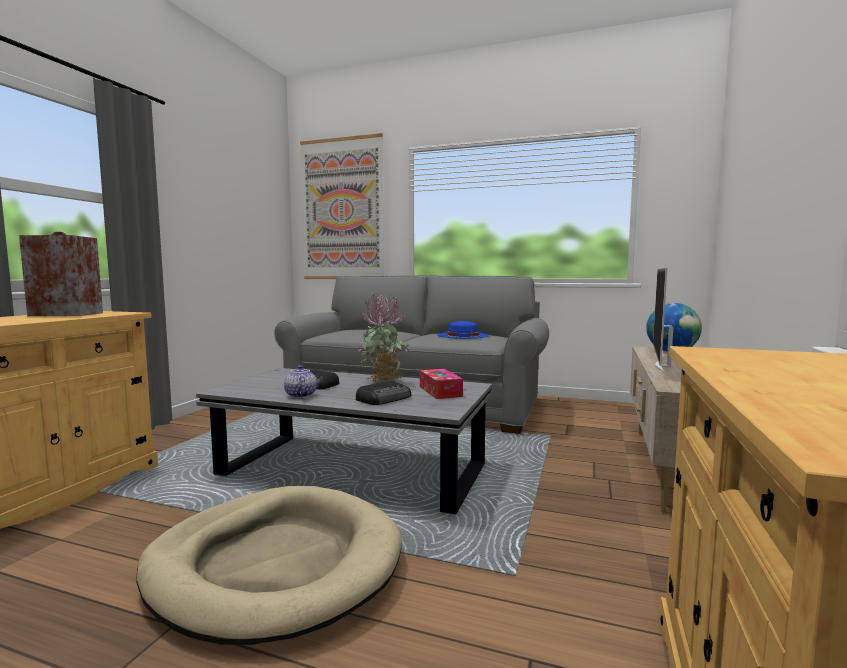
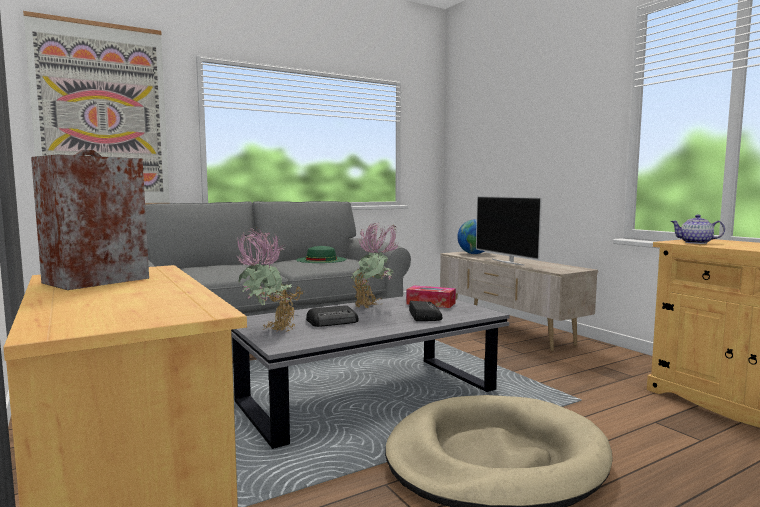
camera: 50 degrees left, 0 degrees up
(260, 380) = (269, 331): none -> potted plant
(300, 395) = (363, 330): teapot -> teapot (696, 243)
(462, 335) = (321, 260): blue hat -> green hat

